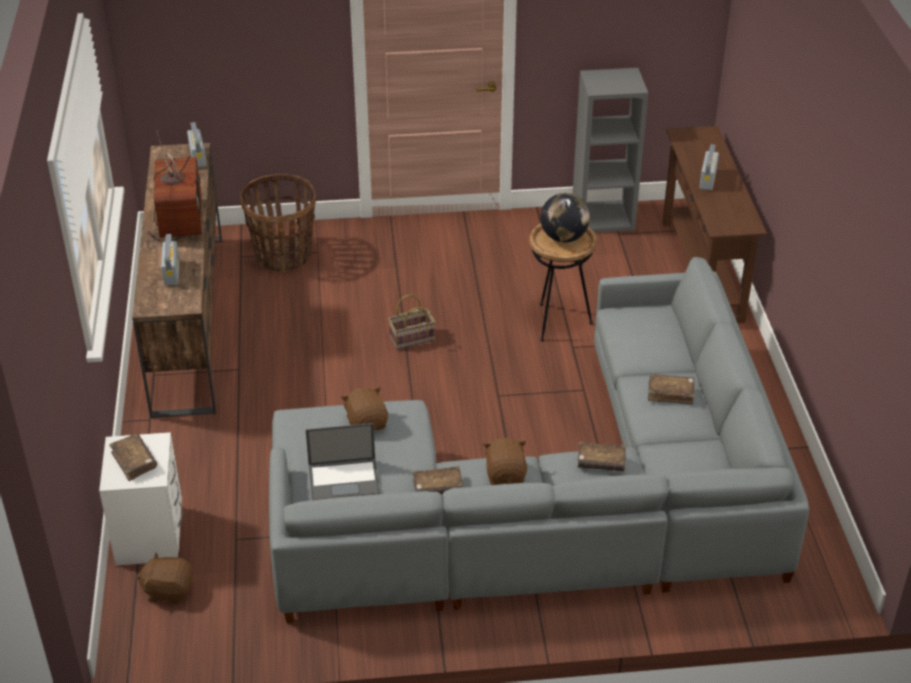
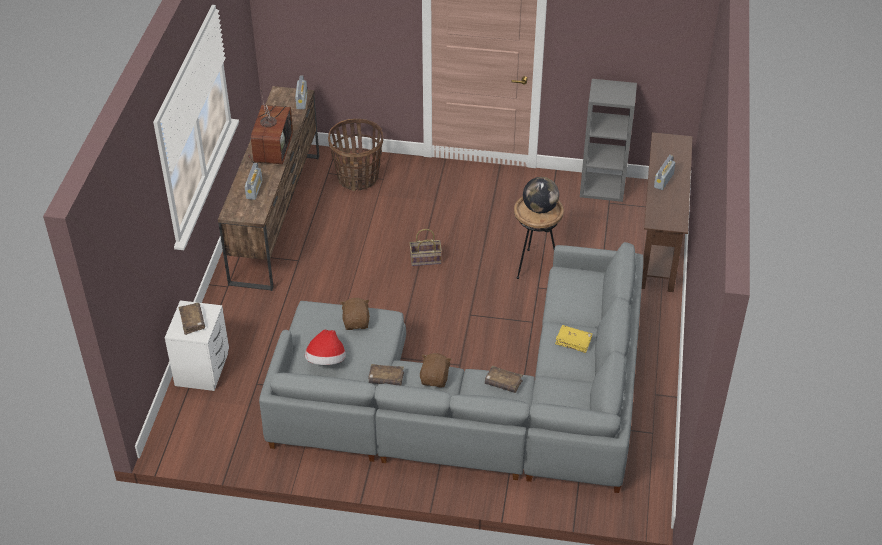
camera: 15 degrees right, 5 degrees up
(168, 590) = (202, 410): brown plush toy -> none
(345, 480) = (326, 360): laptop -> hat
(670, 393) = (573, 341): brown book -> yellow book

